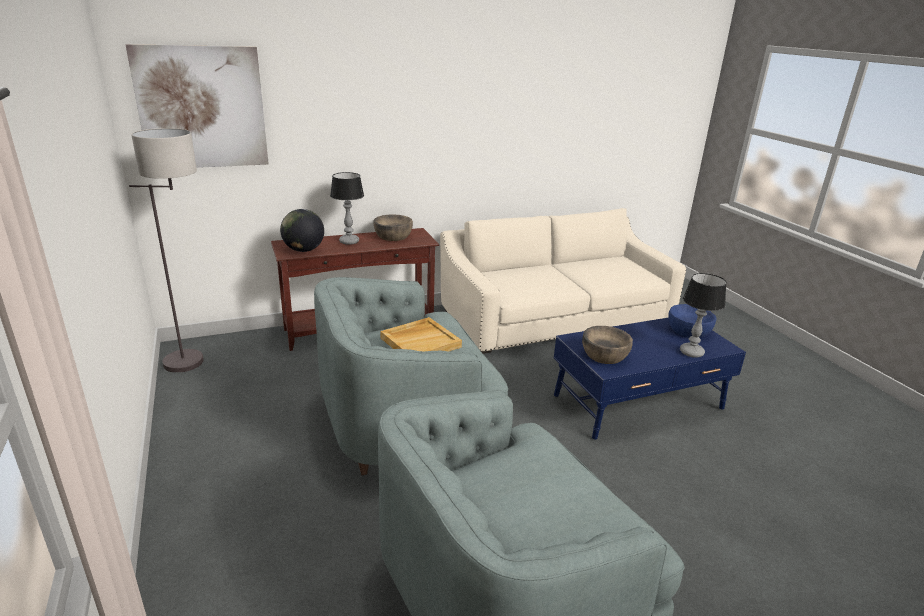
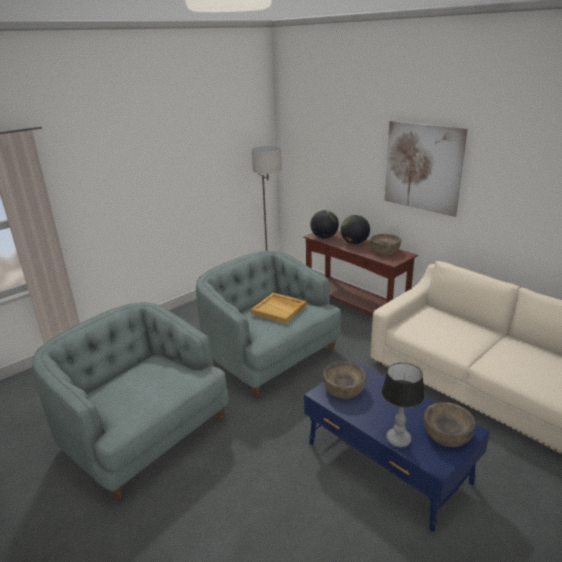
camera: 70 degrees right, 0 degrees up
(202, 108) = (307, 138): picture -> picture (423, 167)
(348, 241) = (354, 243): table lamp -> globe
(688, 330) = (447, 434): blue bowl -> brown bowl

